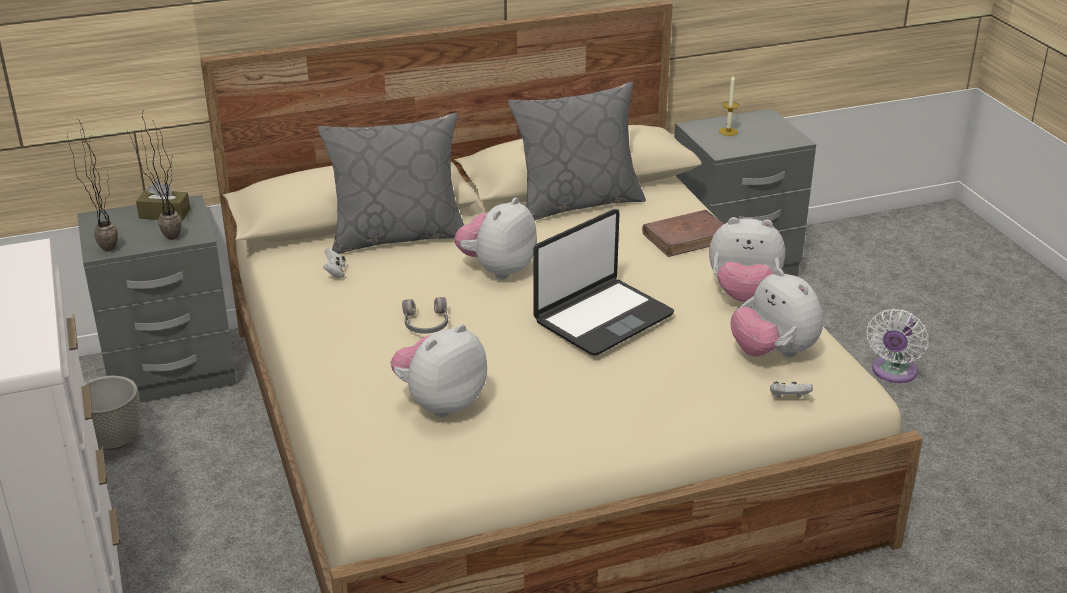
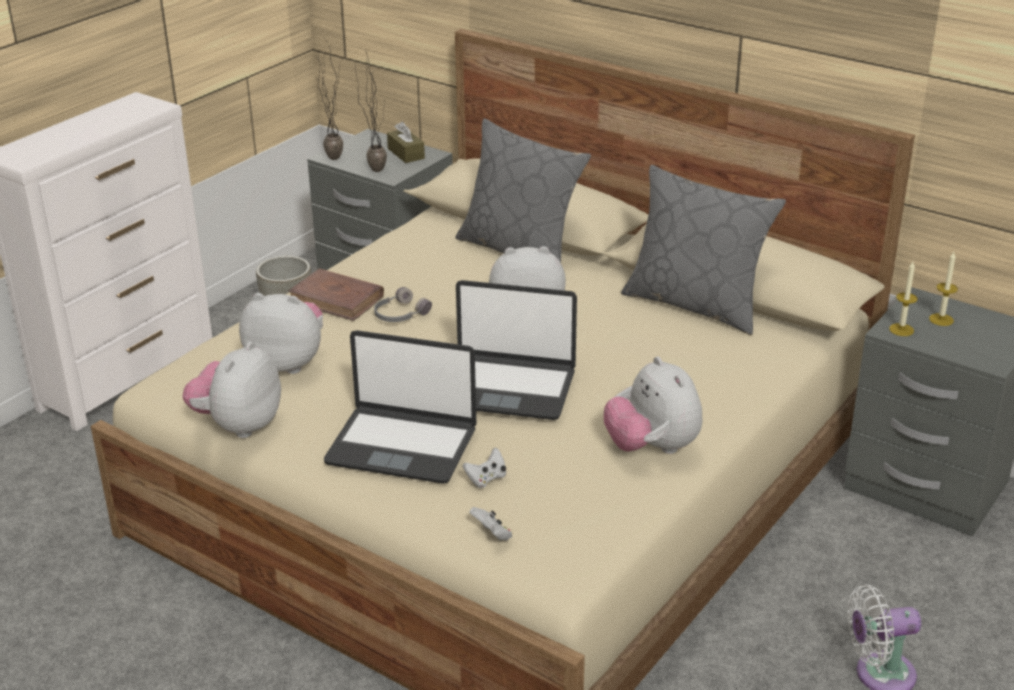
camera: 55 degrees right, 0 degrees up
(335, 273) = (431, 250): white game controller -> white game controller (486, 479)
(628, 394) = (402, 445): none -> laptop
(687, 237) = (715, 381): brown book -> brown book (337, 299)
(724, 148) = (901, 330): none -> candle
(773, 353) = (564, 500): plush toy -> plush toy (238, 425)

